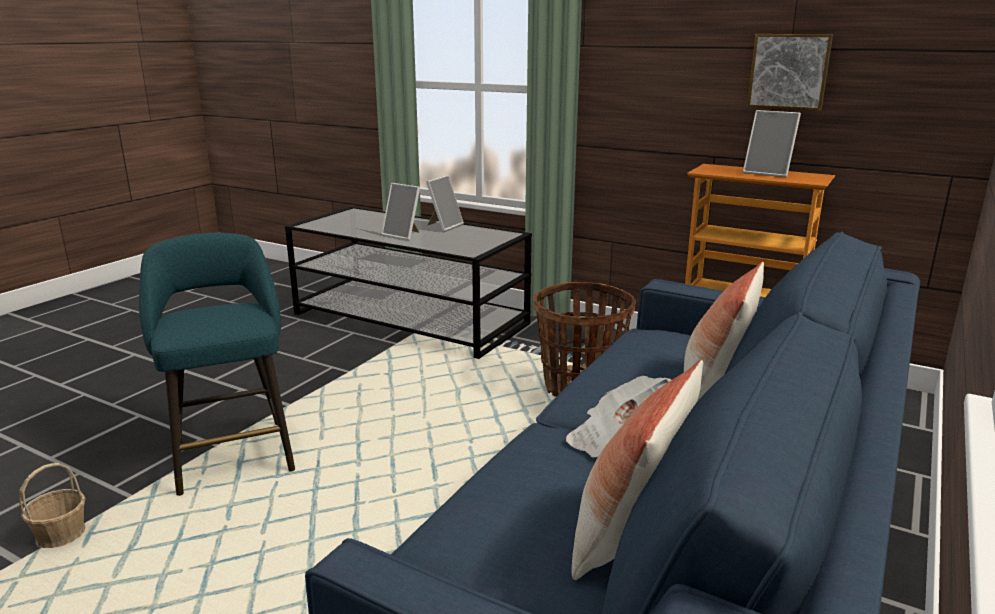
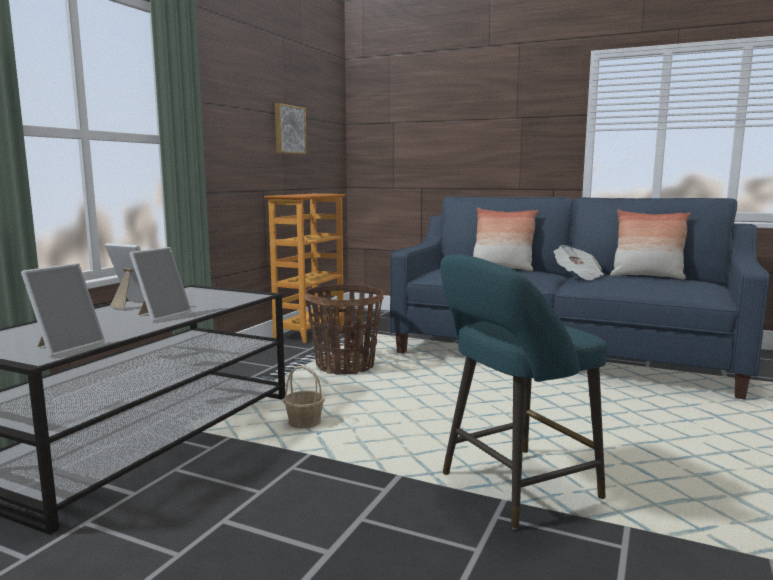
camera: 95 degrees left, 10 degrees down
(61, 535) = (718, 549): basket -> basket (304, 423)
(768, 173) = (305, 194): picture frame -> picture frame (66, 347)

